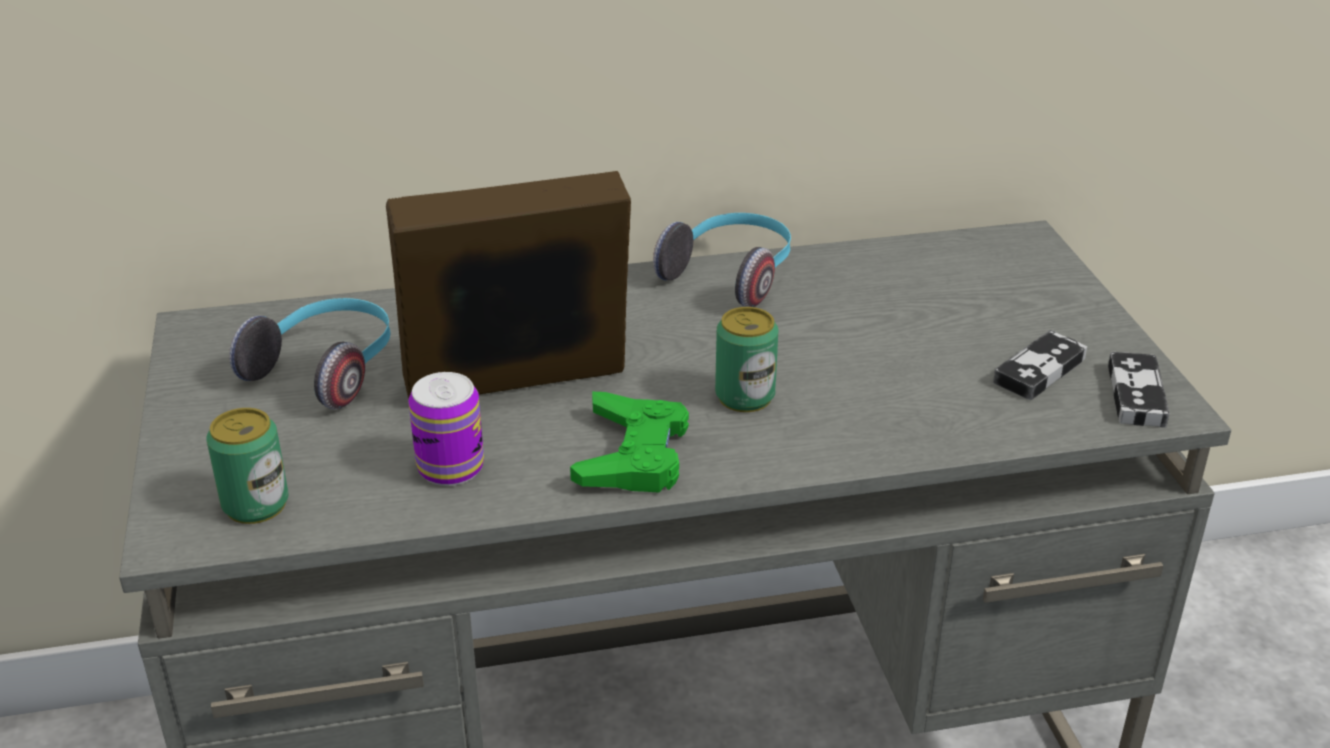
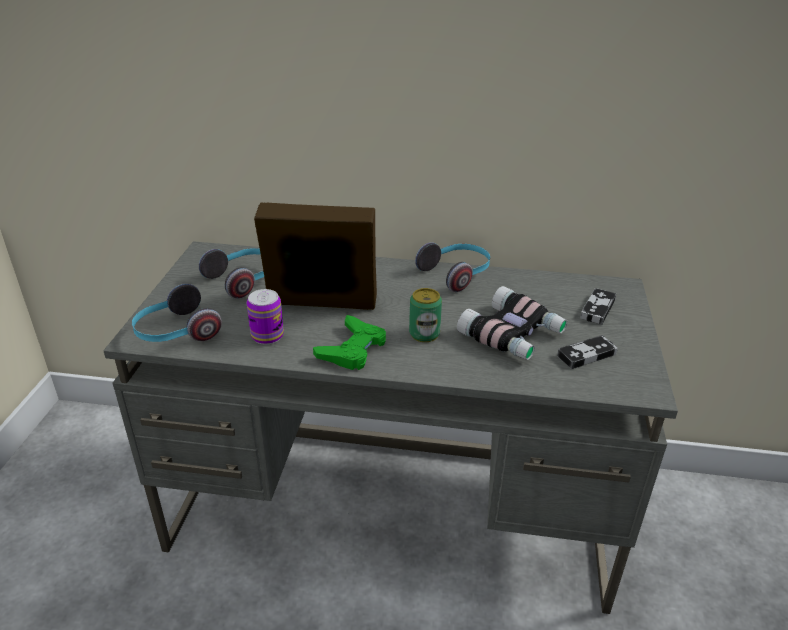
camera: 20 degrees right, 0 degrees up
(255, 504) = (176, 332): can -> headphones
(899, 363) = (513, 335): none -> binoculars
(1136, 395) = (633, 379): game controller -> game controller (597, 309)

